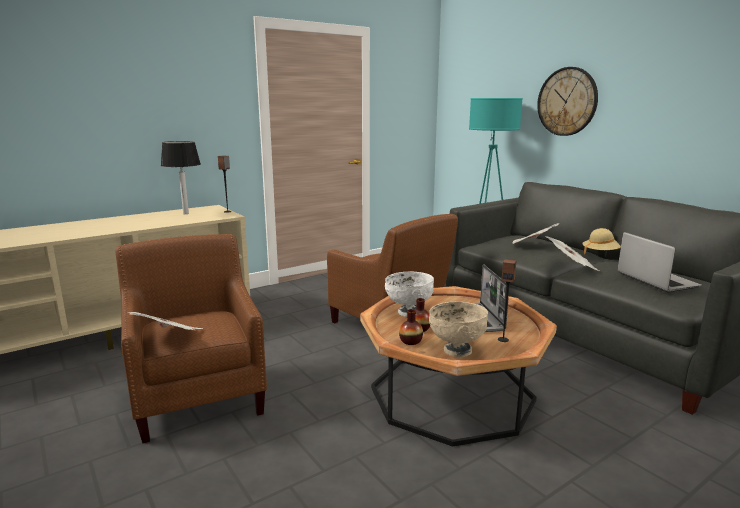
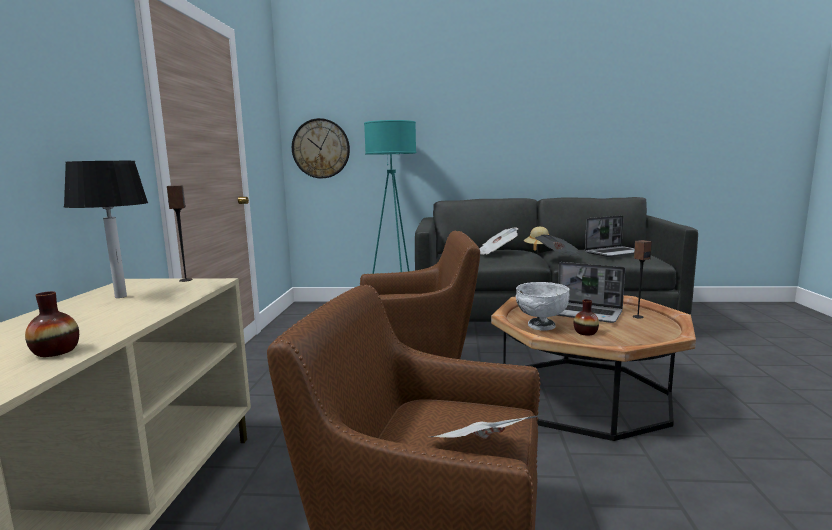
camera: 50 degrees left, 5 degrees down
(410, 341) = (612, 342): vase -> vase (56, 351)
(457, 350) = (647, 334): beige bowl -> none
(567, 101) = (451, 126): wall clock -> wall clock (321, 148)
(655, 280) = (615, 252): laptop -> laptop turned 135 degrees clockwise

